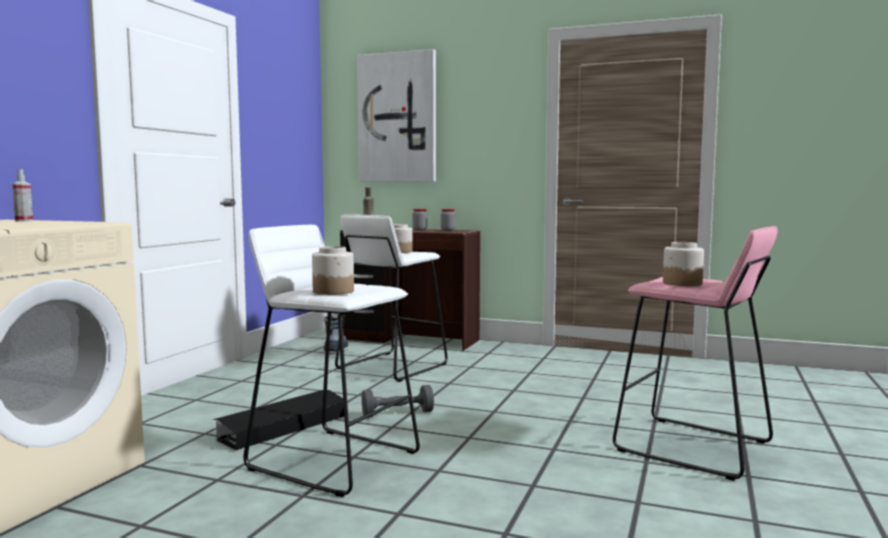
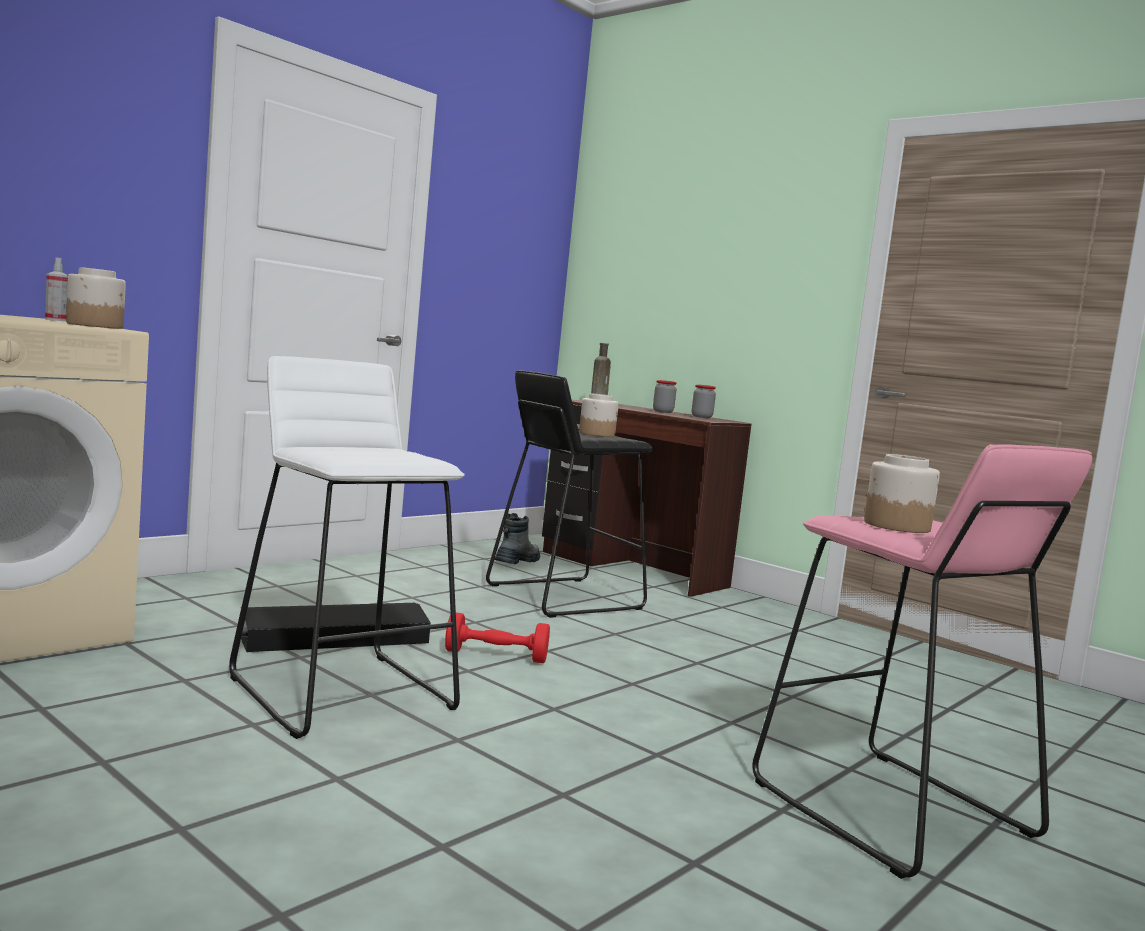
camera: 20 degrees right, 0 degrees up
(333, 291) = (350, 453): jar -> jar (96, 326)
(391, 366) = (563, 597): white stool -> black stool
(397, 118) = (662, 248): picture -> none
(397, 413) = (496, 656): grey dumbbell -> red dumbbell

